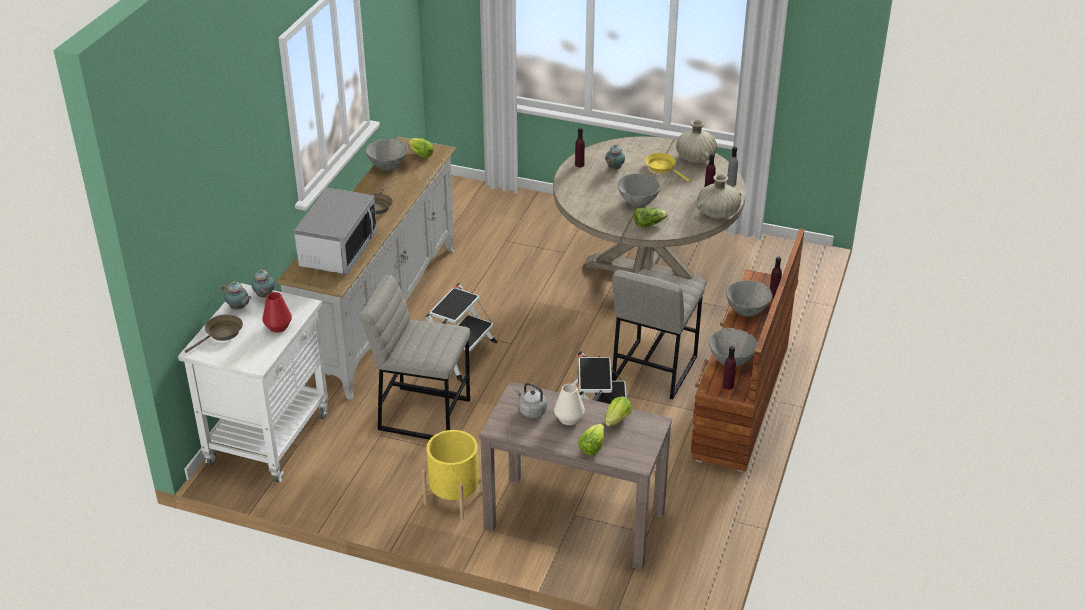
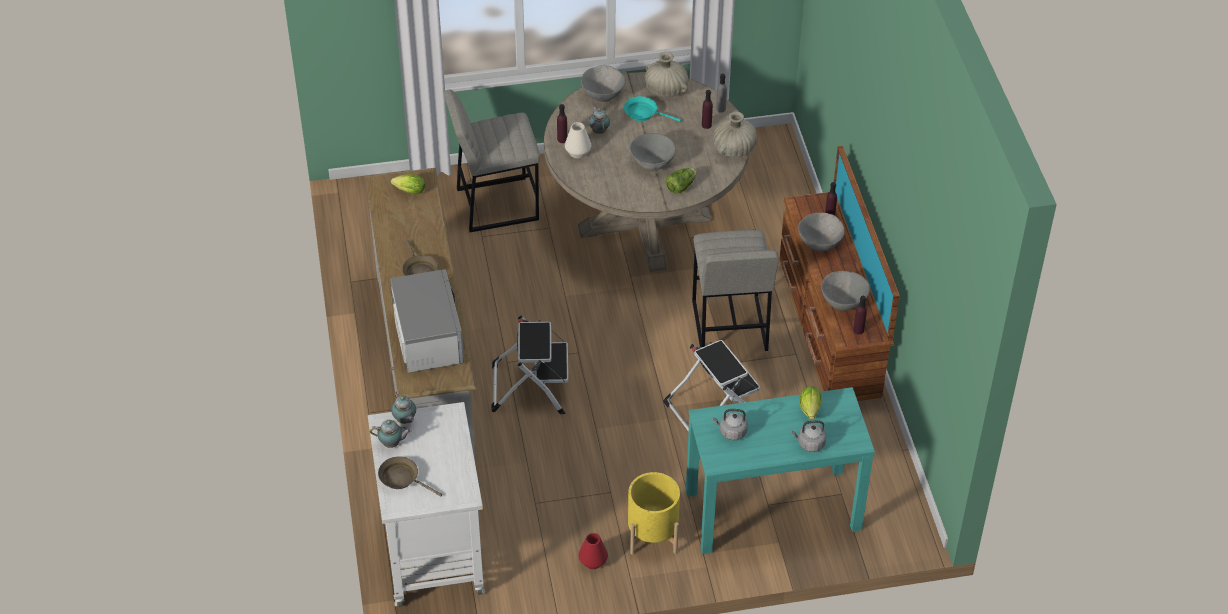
camera: 30 degrees left, 10 degrees up
(221, 334) = (402, 478): brown frying pan -> brown frying pan turned 75 degrees counterclockwise
(278, 327) = (449, 447): red vase -> red vase (593, 562)
(388, 167) = (389, 219): grey bowl -> grey bowl (603, 96)
(422, 414) = (555, 464): grey chair -> grey chair (495, 205)
(569, 419) = (769, 426): white vase -> white vase (578, 152)
(573, 520) = (772, 510): brown console table -> turquoise console table
(593, 446) = (809, 444): lettuce -> grey kettle
(662, 168) = (643, 113): yellow frying pan -> turquoise frying pan

